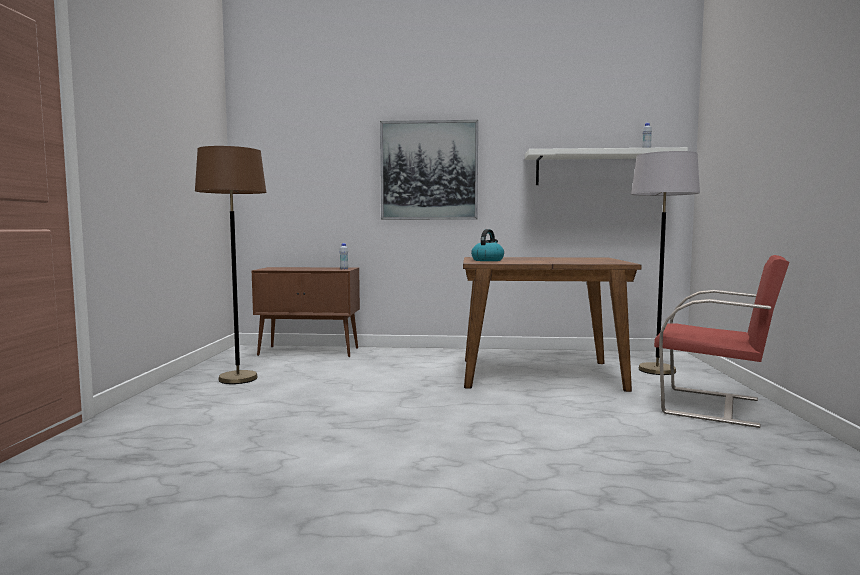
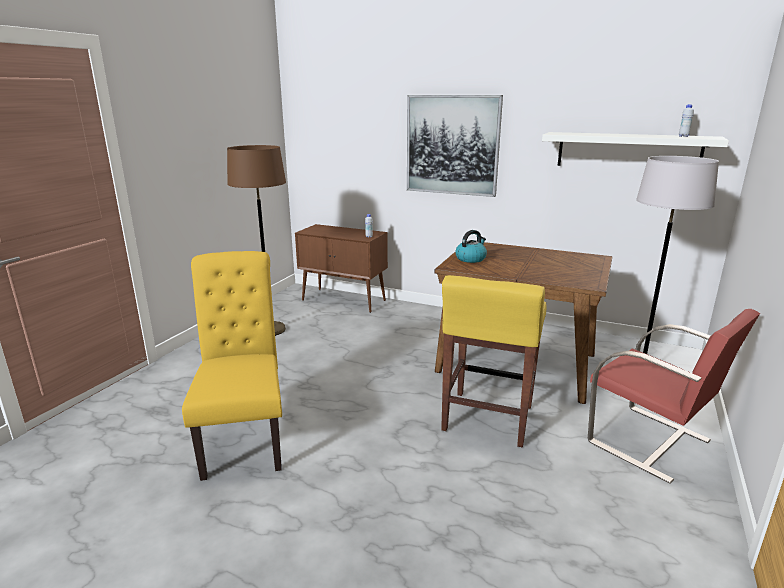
camera: 20 degrees right, 15 degrees up
(288, 461) = (245, 437): none -> yellow chair
(553, 412) = (487, 419): none -> yellow stool

